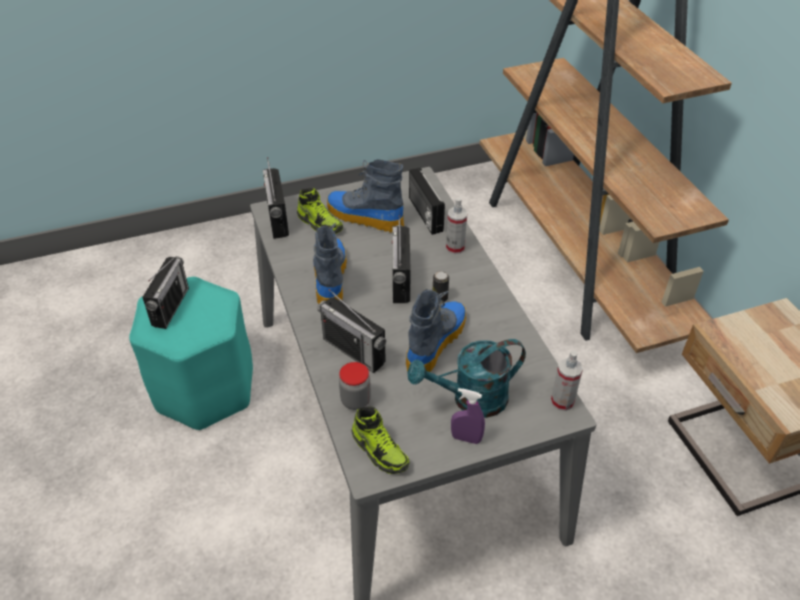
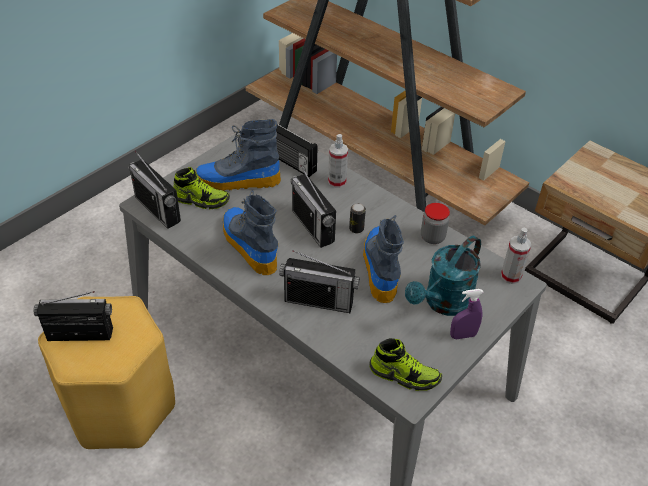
camera: 30 degrees left, 0 degrees up
(170, 307) = (80, 334): radio -> radio turned 75 degrees counterclockwise
(205, 388) = (119, 406): turquoise stool -> yellow stool
(355, 400) = (353, 342): jar -> jar (432, 237)

